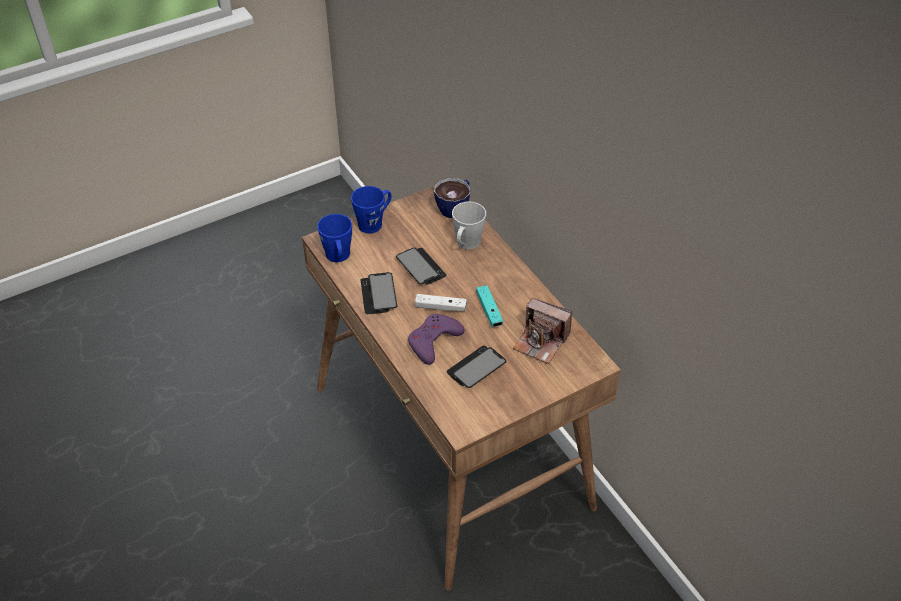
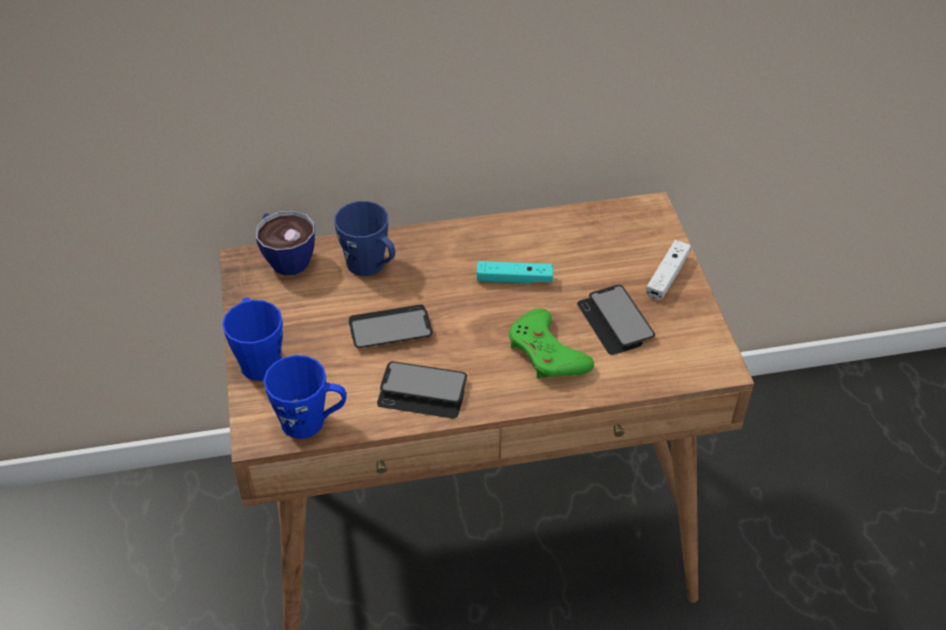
camera: 70 degrees left, 0 degrees up
(433, 341) = (547, 353): purple game controller -> green game controller
(440, 307) = (483, 328): white game controller -> white game controller (667, 276)
(466, 244) = (371, 266): grey mug -> blue mug
(541, 342) = (593, 246): camera -> none

